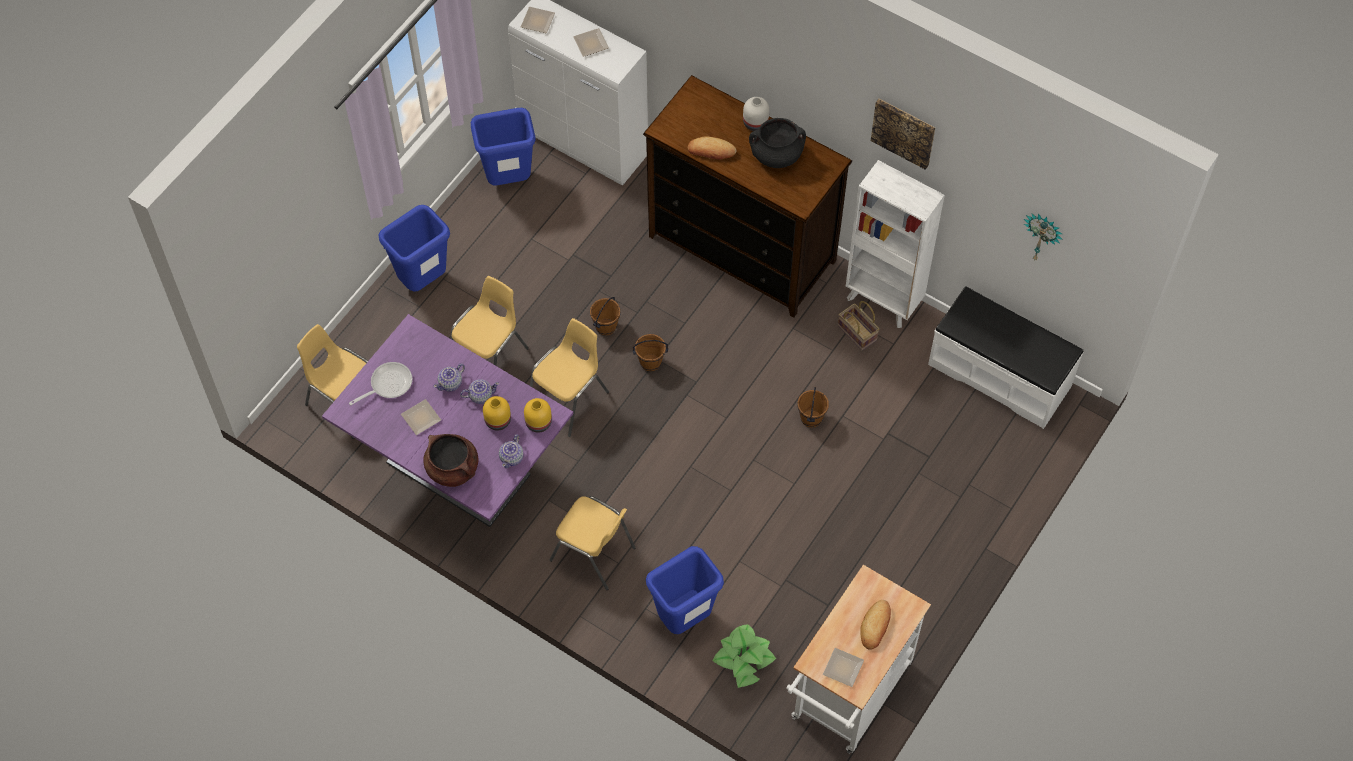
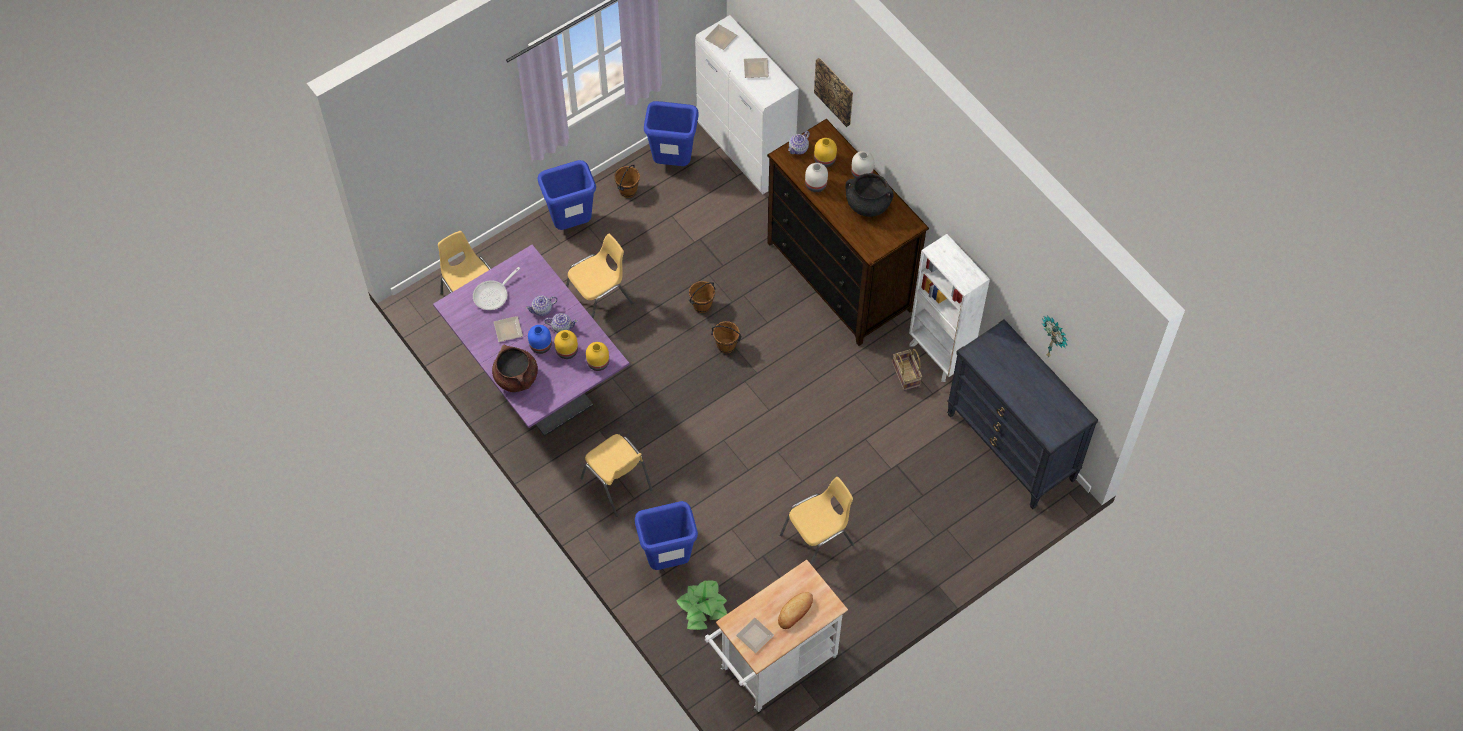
camera: 20 degrees right, 0 degrees up
(388, 384) = (493, 295): frying pan -> frying pan turned 150 degrees clockwise
(464, 424) = (540, 345): none -> blue vase
(512, 457) = (566, 384): teapot -> teapot (798, 148)
(569, 399) = (649, 355): yellow chair -> yellow chair (818, 540)
(710, 120) = (825, 160): none -> yellow vase
(711, 151) = (816, 185): bread -> white vase
(811, 418) = (838, 433): brown bucket -> brown bucket (628, 191)
(903, 132) = (966, 216): picture -> picture (835, 91)
(1000, 374) = (1011, 447): white bench -> black dresser

